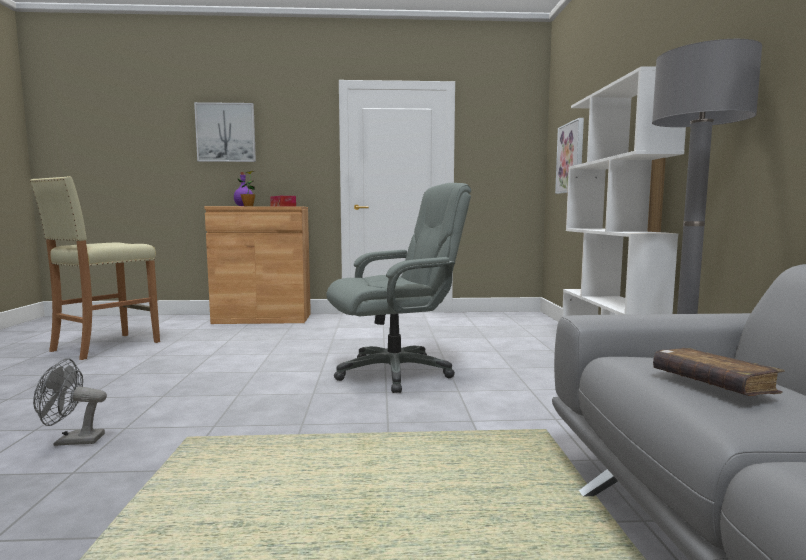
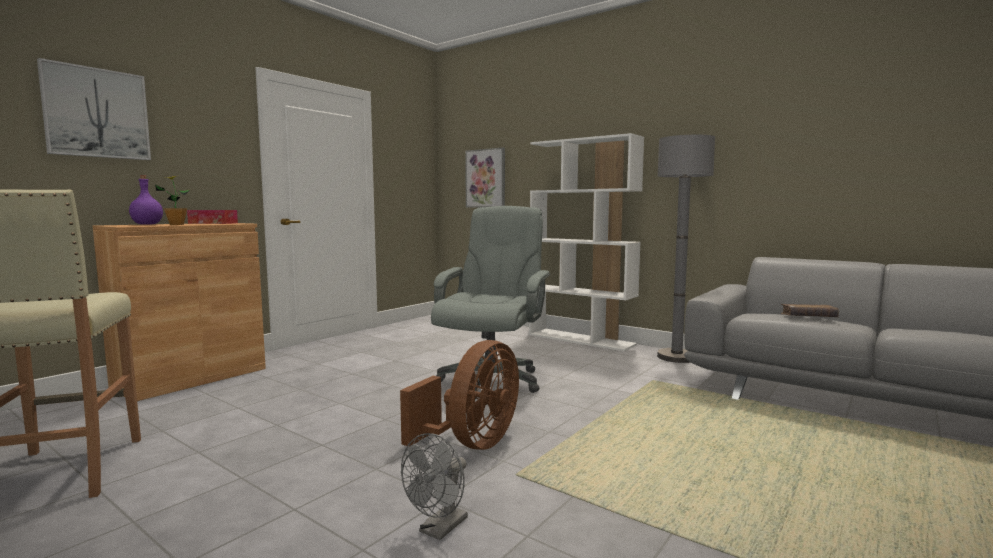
camera: 50 degrees left, 0 degrees up
(239, 407) = (472, 443): none -> brown fan

